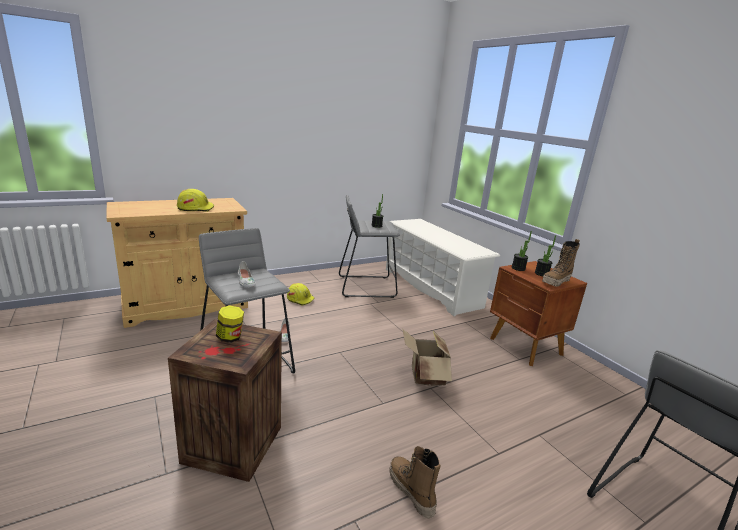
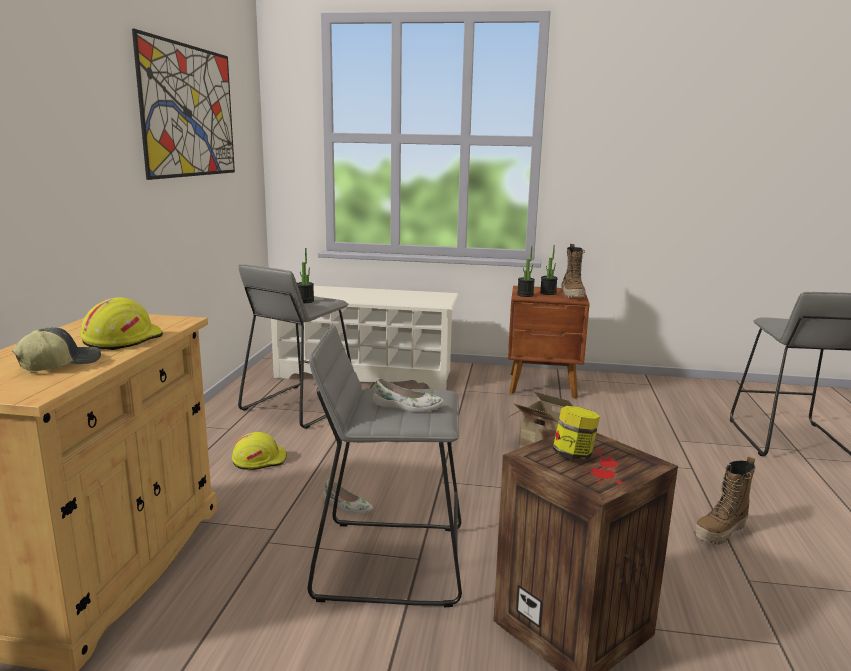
camera: 50 degrees left, 5 degrees down
(155, 209) = (60, 364): none -> cap
(352, 106) = (190, 111): none -> picture
(411, 491) = (720, 532): boot -> boot turned 45 degrees counterclockwise

